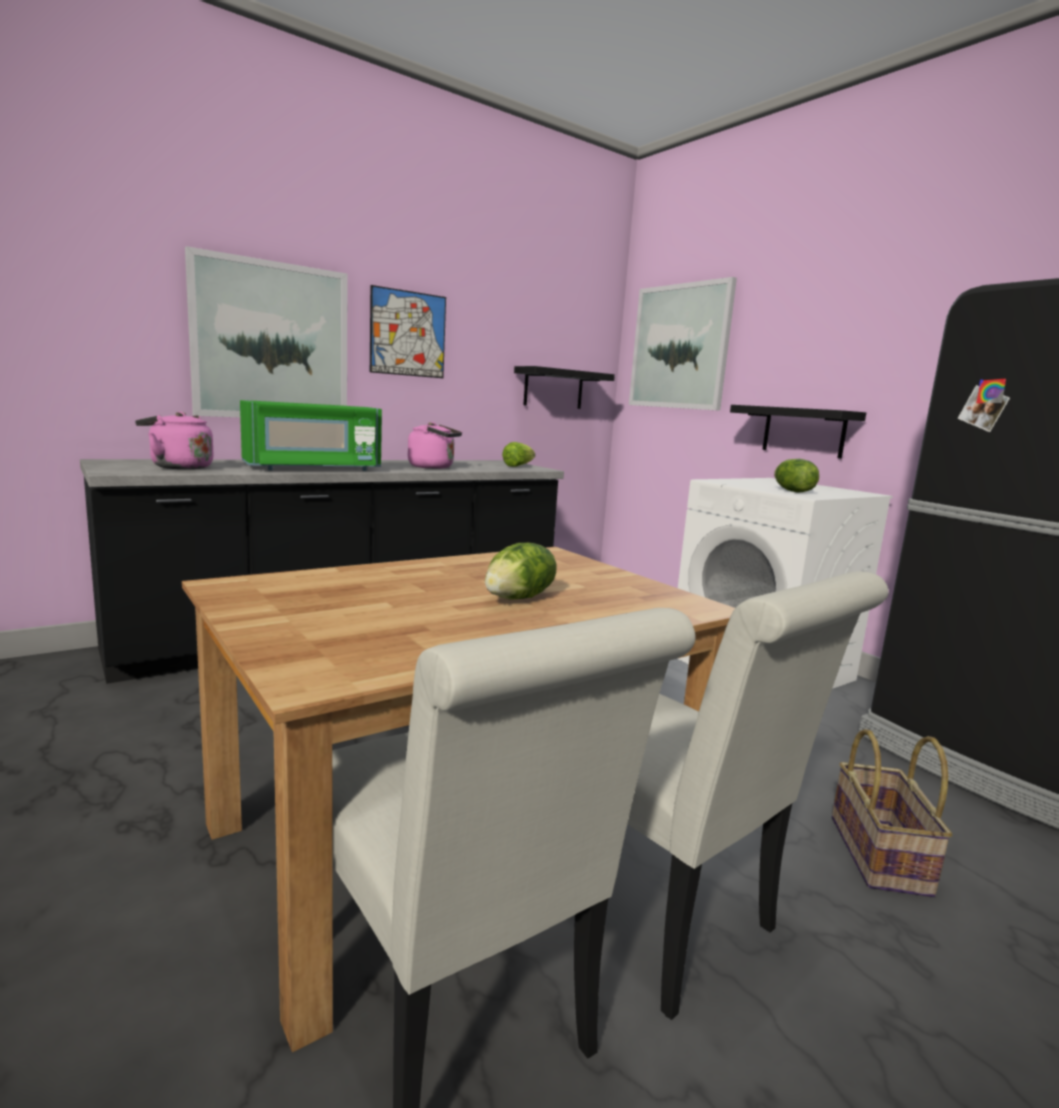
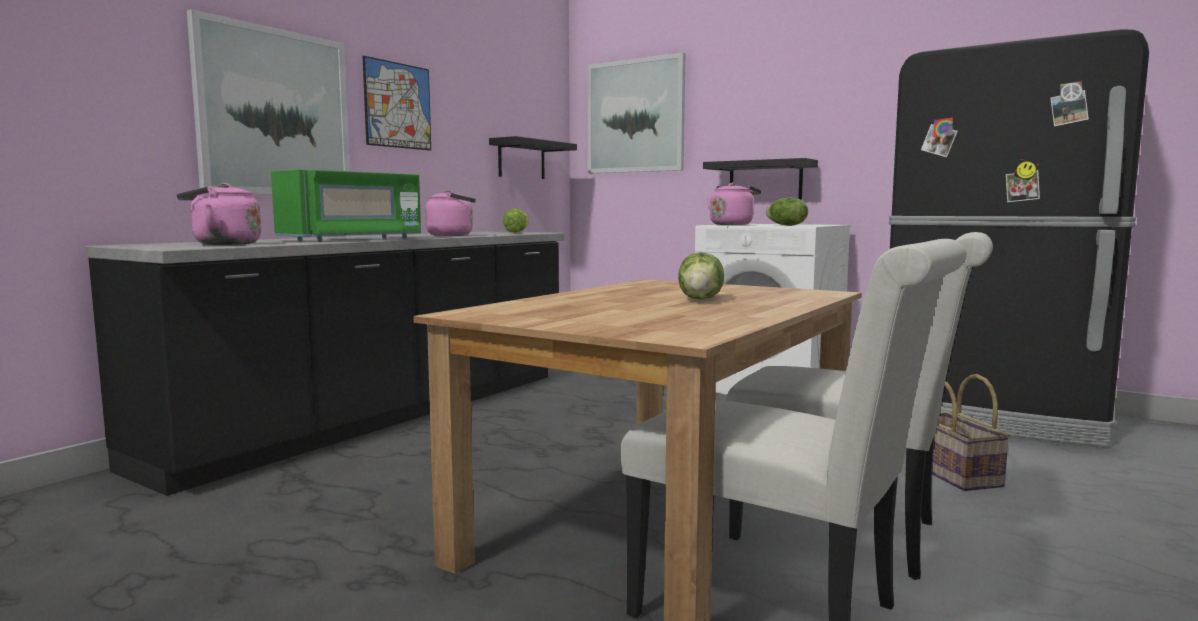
camera: 20 degrees left, 5 degrees down
(738, 482) = (732, 224): none -> pink kettle

